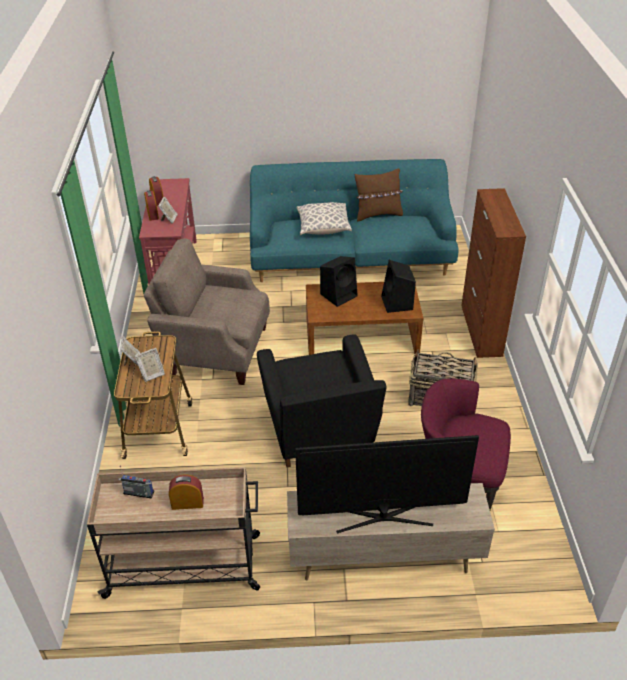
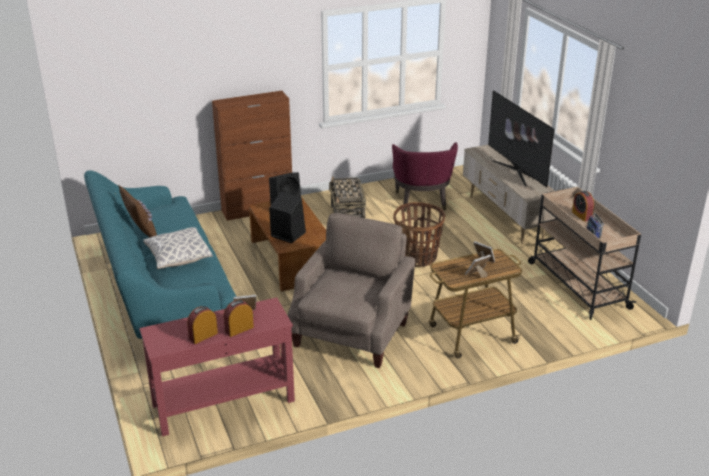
camera: 110 degrees left, 10 degrees down
(215, 350) = (352, 332): beige armchair -> beige armchair turned 150 degrees counterclockwise
(320, 432) = (417, 257): black armchair -> basket

